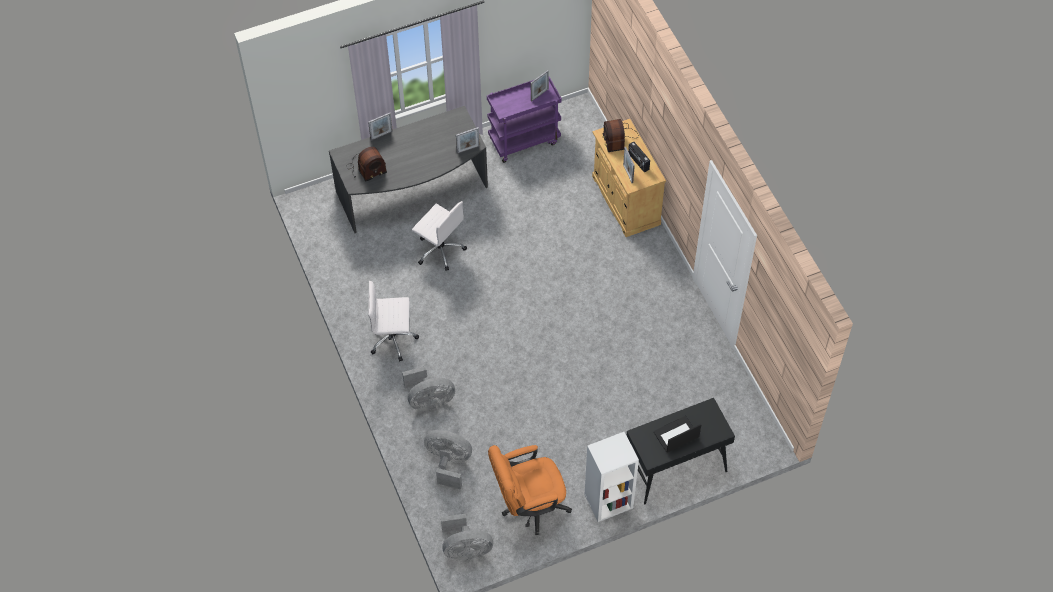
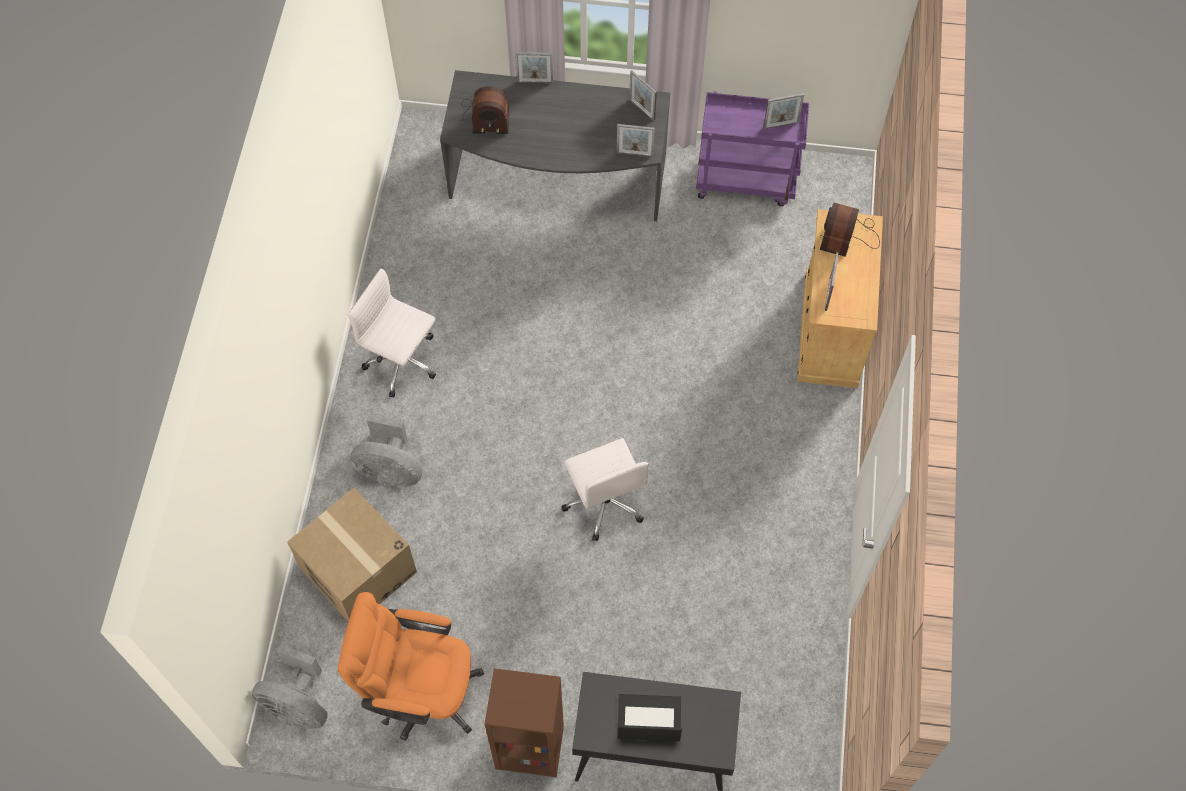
camera: 30 degrees right, 5 degrees up
(440, 249) = (540, 274): white office chair -> white office chair (604, 502)
(449, 463) = (358, 570): grey fan -> cardboard box
(455, 122) = (642, 109): none -> picture frame
(608, 502) = (528, 748): white bookcase -> brown bookcase
(638, 162) = (854, 284): radio -> none

